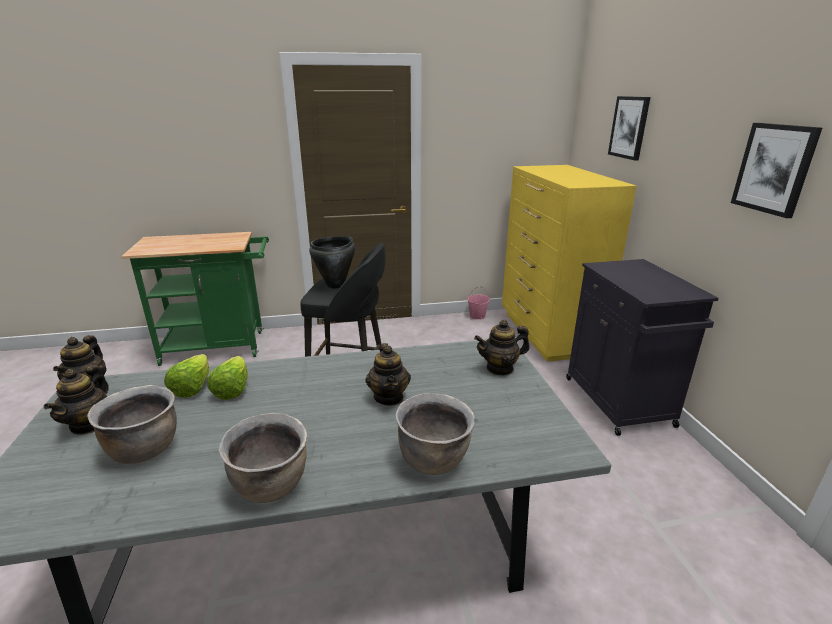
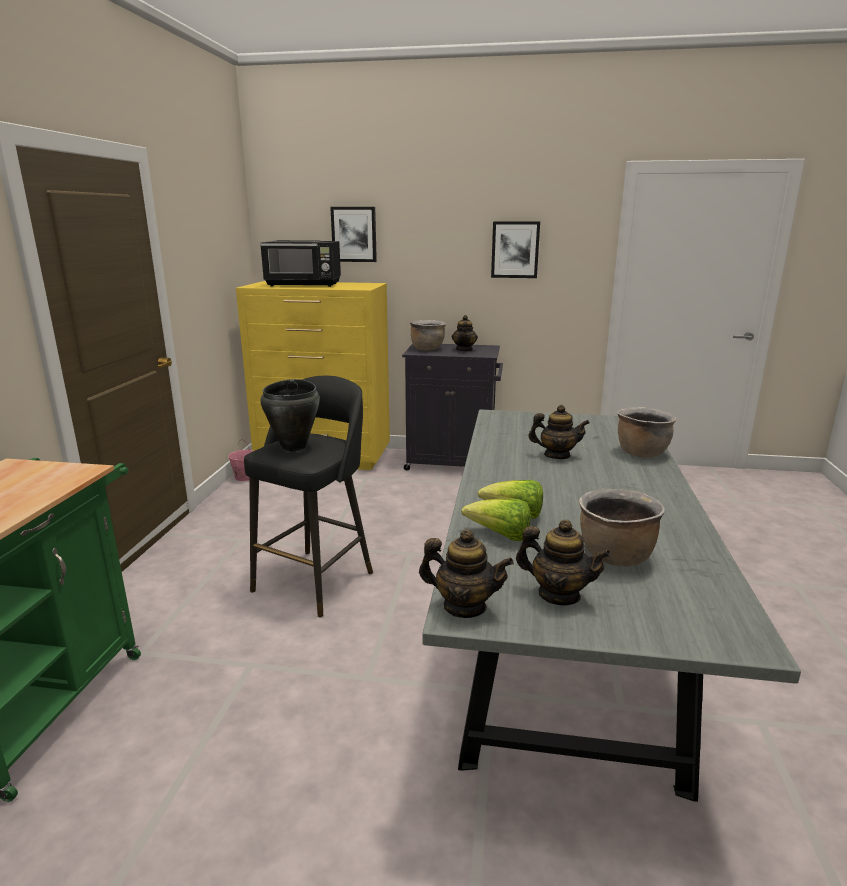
camera: 70 degrees left, 5 degrees down
(272, 485) = (669, 502): brown cooking pot -> brown cooking pot (427, 349)
(500, 368) = (529, 419): teapot -> teapot (464, 350)
(562, 173) = (304, 285): none -> black microwave

